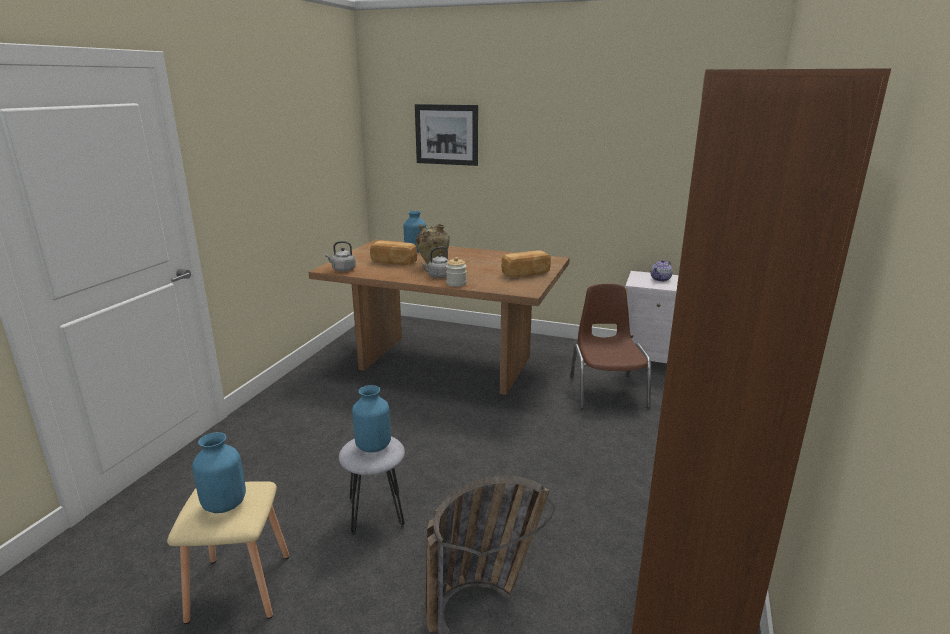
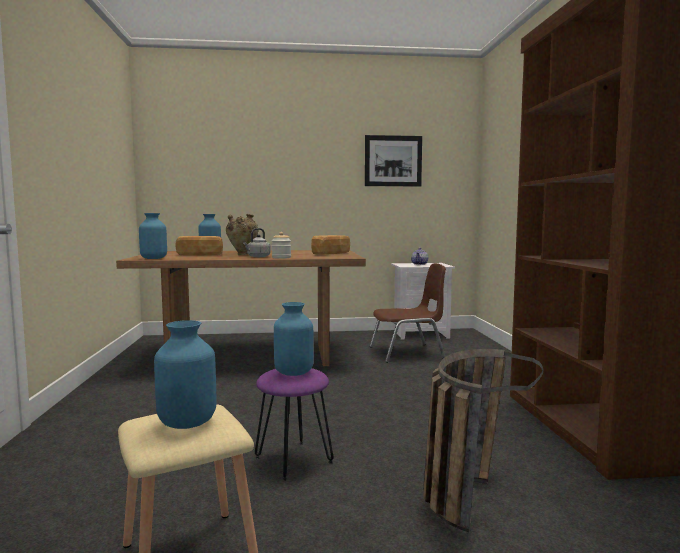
camera: 25 degrees left, 15 degrees down
(342, 270) = (153, 258): grey kettle -> blue vase
(376, 513) = (293, 459): grey stool -> purple stool
(446, 134) = (223, 156): picture -> picture (393, 161)
(607, 390) = (407, 353): brown chair -> brown chair turned 105 degrees clockwise

